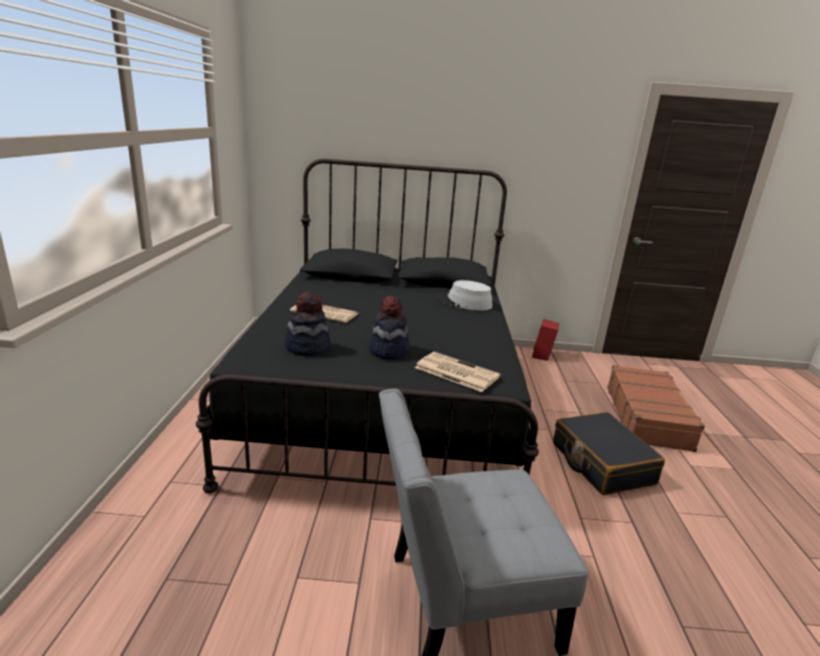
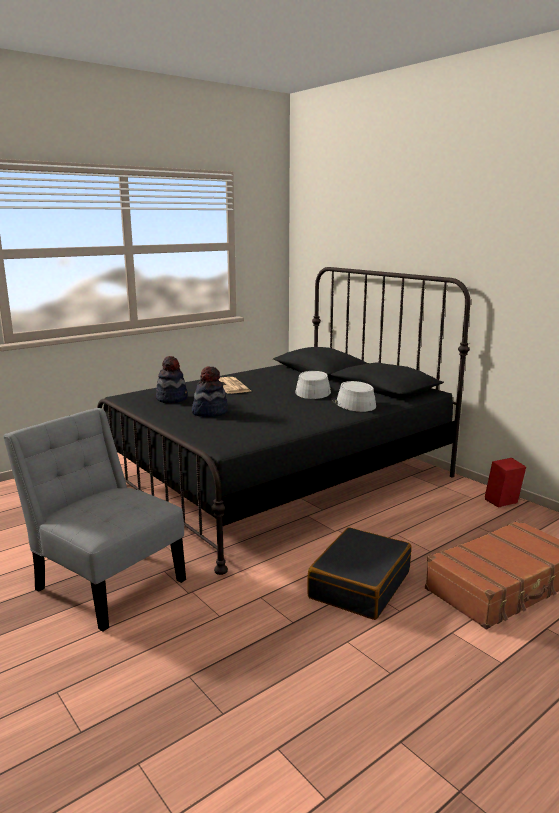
camera: 50 degrees right, 5 degrees down
(406, 299) = (313, 391): none -> grey hat
(455, 372) = (212, 431): newspaper -> none

